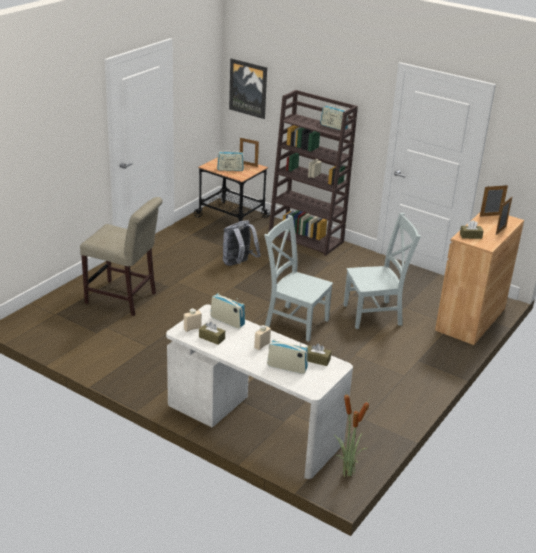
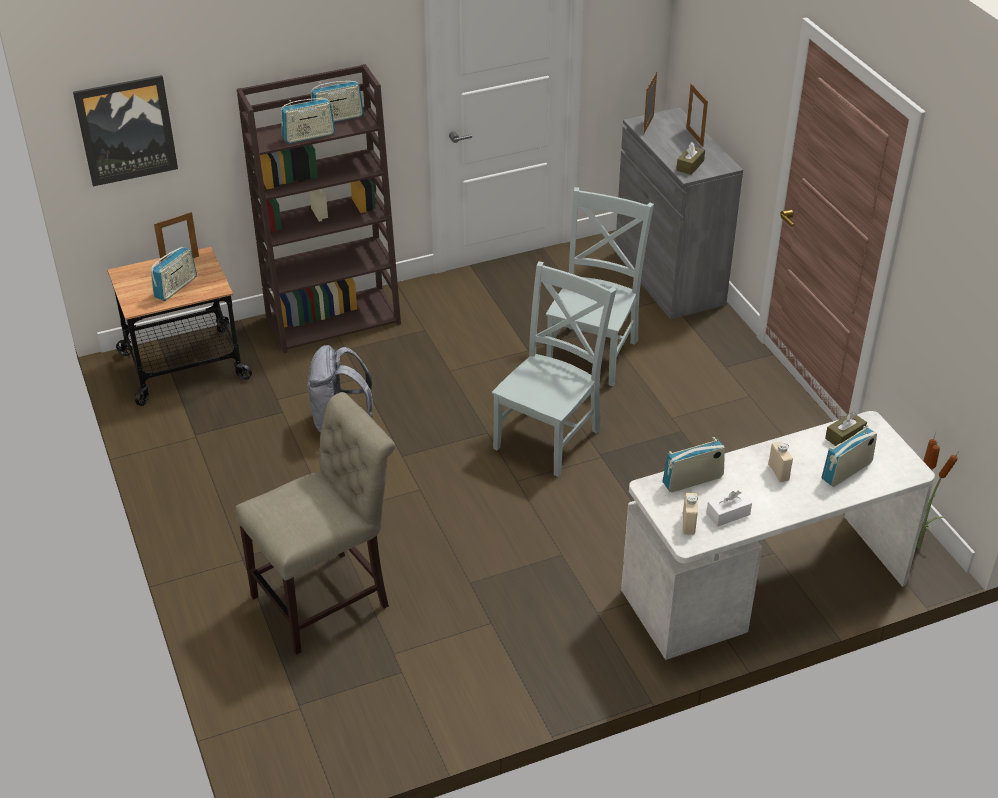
camera: 55 degrees left, 10 degrees up
(212, 338) = (728, 514): brown tissue box -> white tissue box
(294, 322) = (550, 436): grey chair -> grey chair turned 150 degrees clockwise
(310, 125) = (309, 136): none -> radio
(470, 319) = (669, 278): brown cabinet -> grey cabinet

